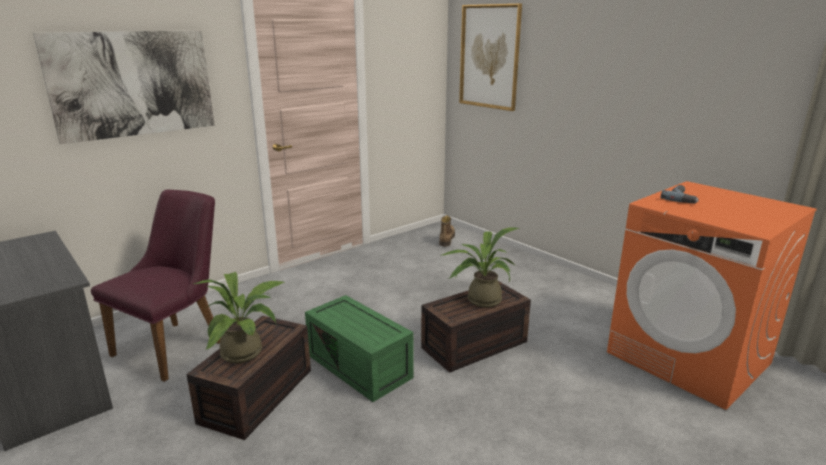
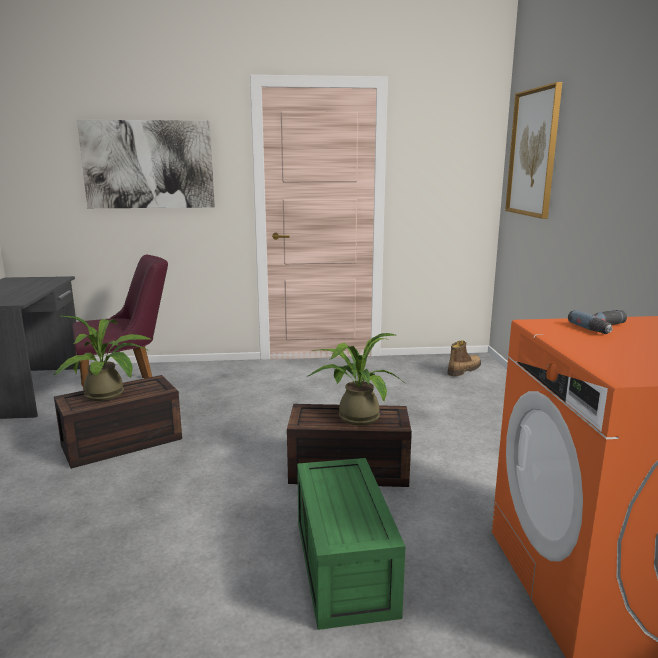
camera: 35 degrees right, 5 degrees down
(361, 366) = (223, 450): green storage box -> green storage box (347, 567)

